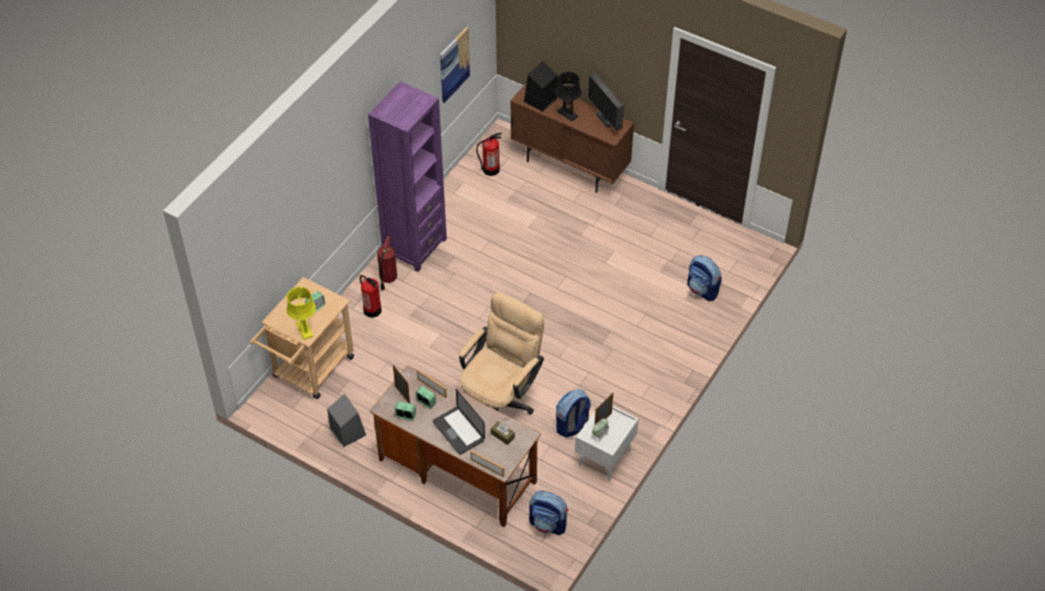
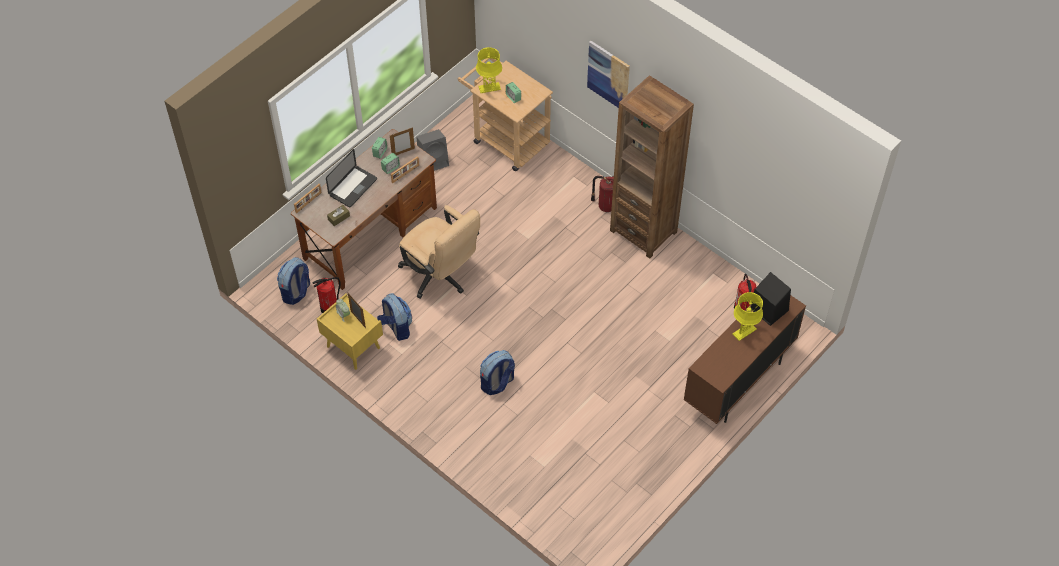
camera: 100 degrees right, 5 degrees up
(372, 310) = (568, 190): fire extinguisher -> fire extinguisher (329, 307)
(414, 246) = (643, 231): purple bookcase -> brown bookcase
(454, 64) = (775, 195): picture -> picture (608, 75)
(458, 431) = (353, 187): laptop -> laptop turned 150 degrees clockwise
(567, 113) = (744, 331): black table lamp -> yellow table lamp
(605, 119) = (730, 365): monitor -> none
(605, 458) = (352, 347): white nightstand -> yellow nightstand
(703, 290) = (538, 475): backpack -> backpack (497, 383)

